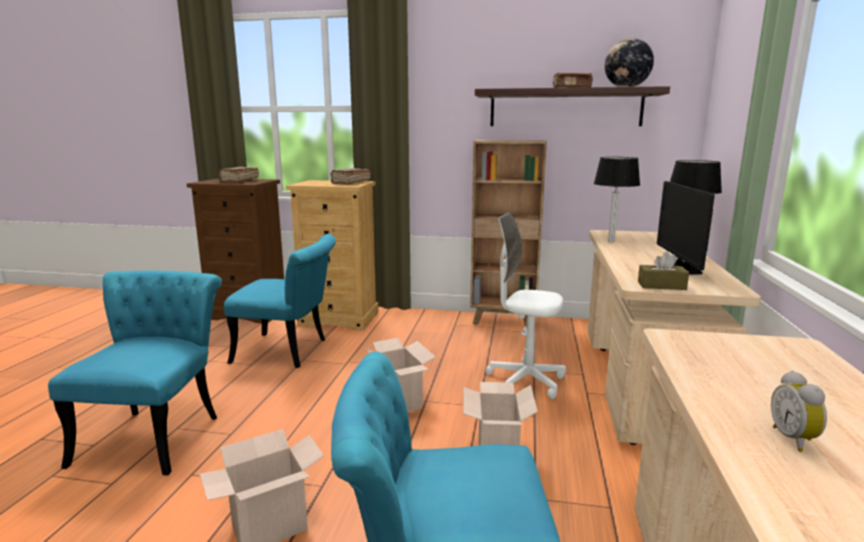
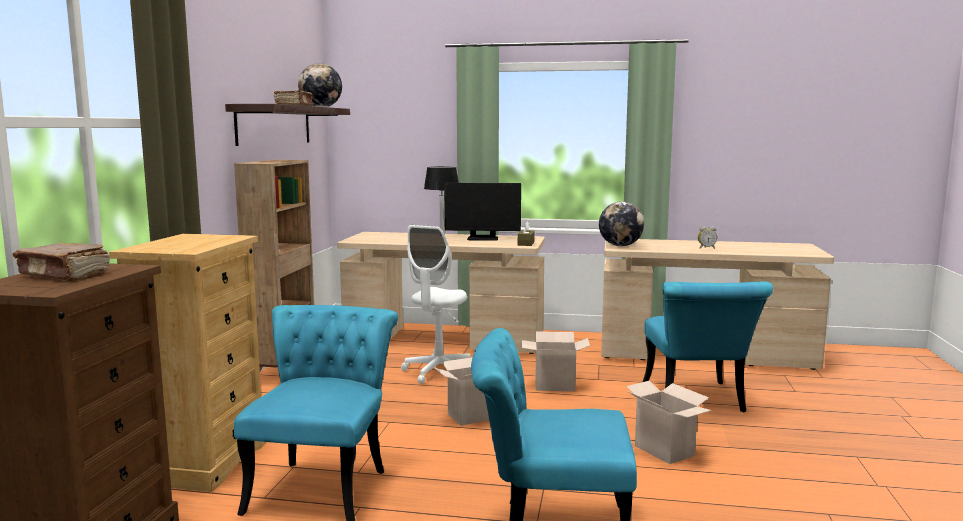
camera: 90 degrees left, 5 degrees down
(350, 183) = (198, 238): brown book -> none
(611, 241) = (392, 241): table lamp -> none
(712, 342) = (620, 246): none -> globe

